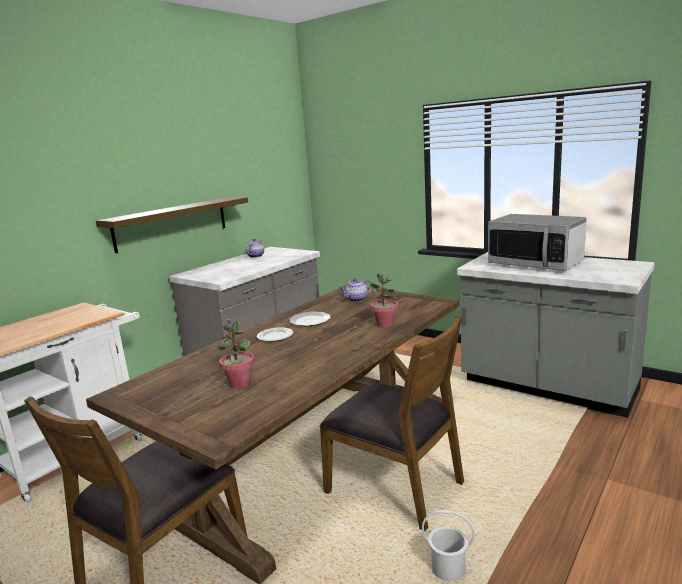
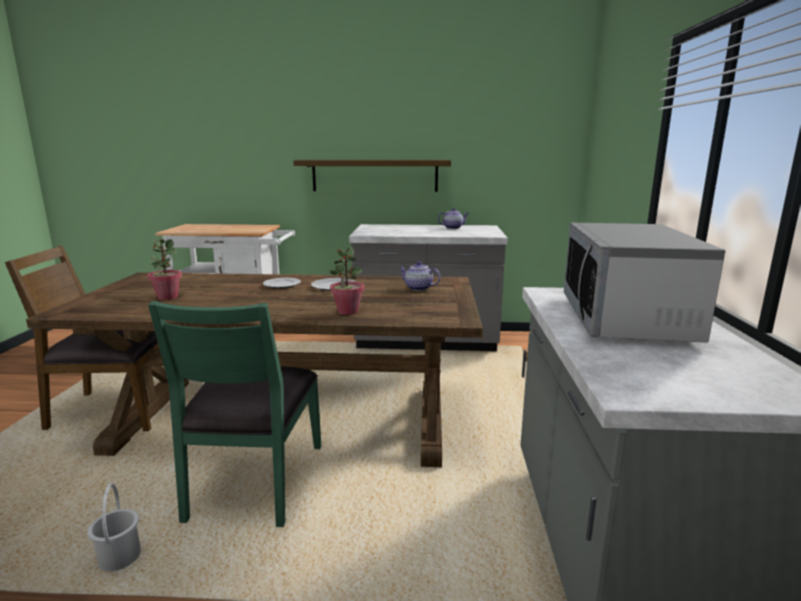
camera: 55 degrees right, 0 degrees up
(396, 486) = (254, 482): brown chair -> green chair

